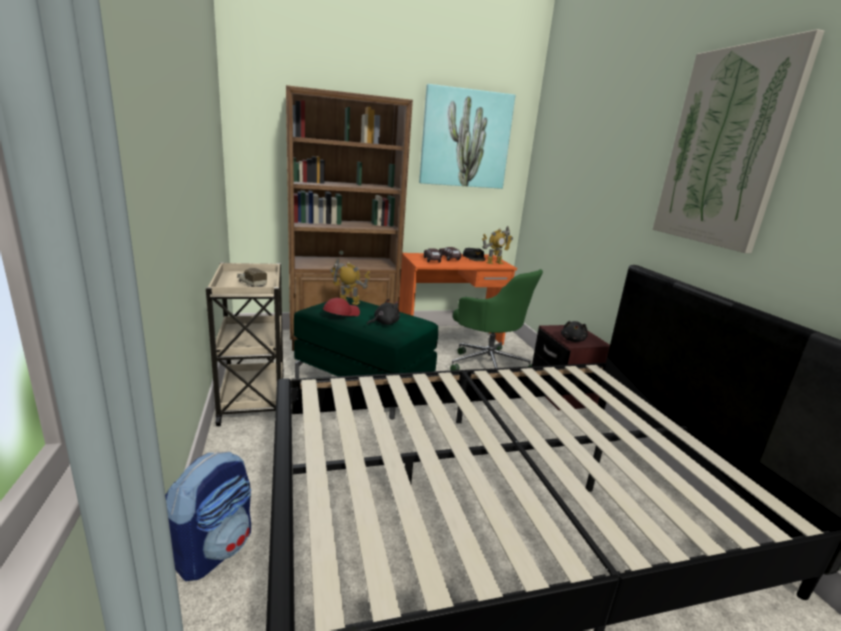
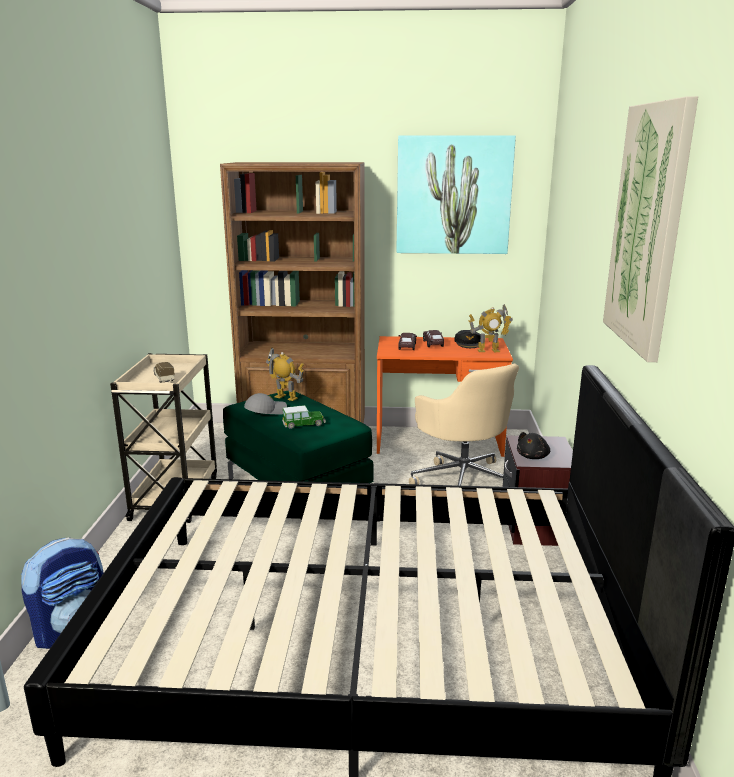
camera: 20 degrees right, 0 degrees up
(341, 314) = (265, 411): red cap -> grey cap
(384, 323) = (304, 424): black plush toy -> toy car
(488, 365) = (463, 481): green office chair -> beige office chair

